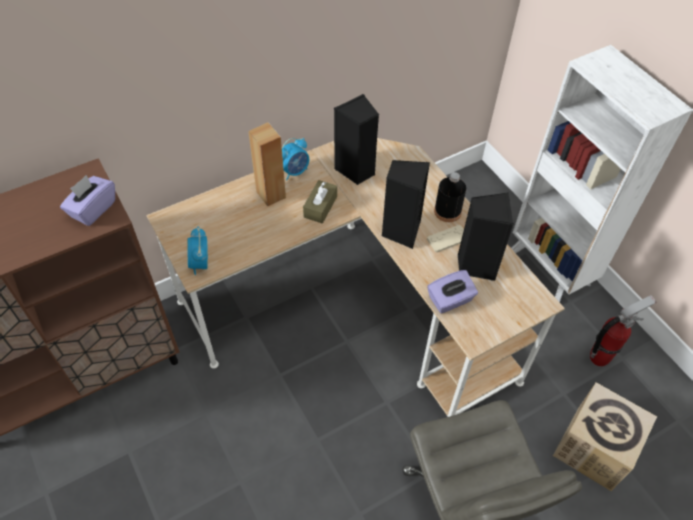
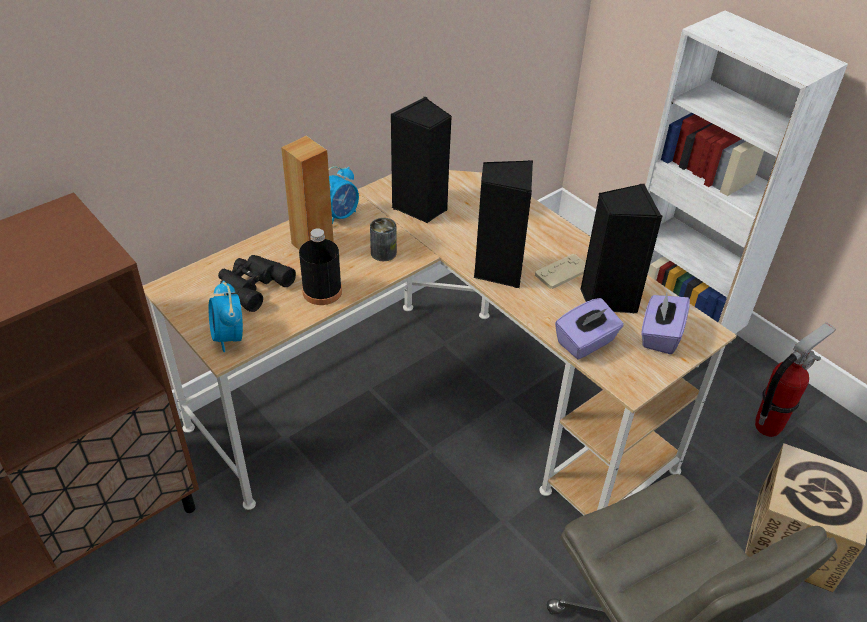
camera: 10 degrees left, 10 degrees down
(93, 209) = (75, 252): purple tissue box -> purple tissue box (660, 335)
(222, 223) = (251, 285): none -> black binoculars
(320, 207) = (383, 253): brown tissue box -> can
(447, 211) = (553, 241): black bottle -> black bottle (322, 291)

